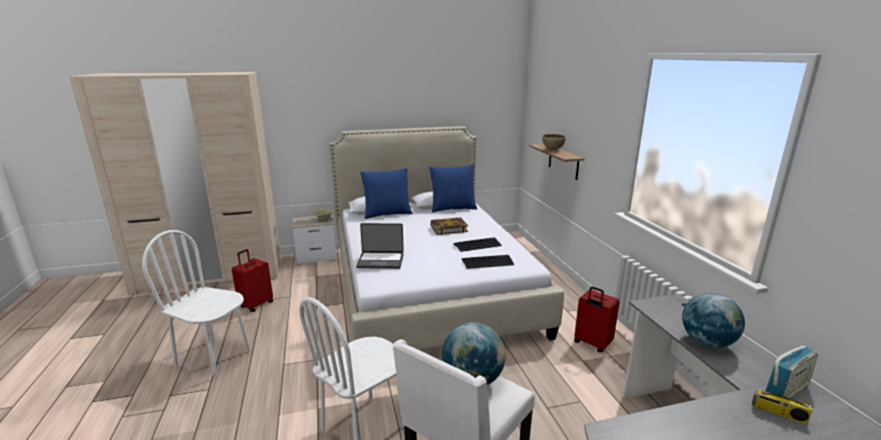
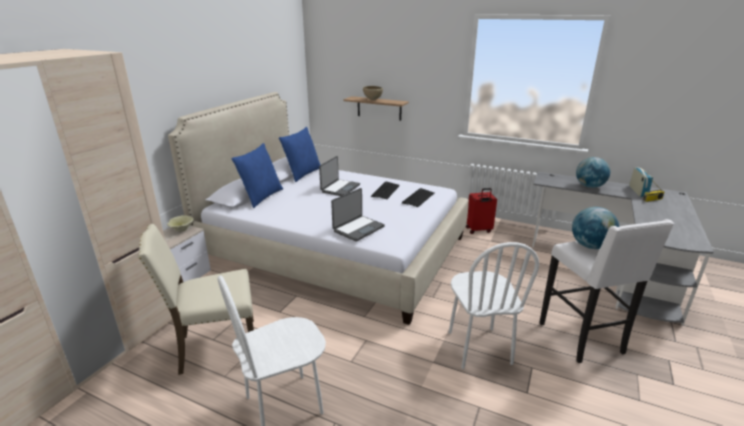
camera: 50 degrees left, 5 degrees up
(256, 305) = (216, 347): red suitcase -> beige chair
(448, 228) = (340, 188): book -> laptop

